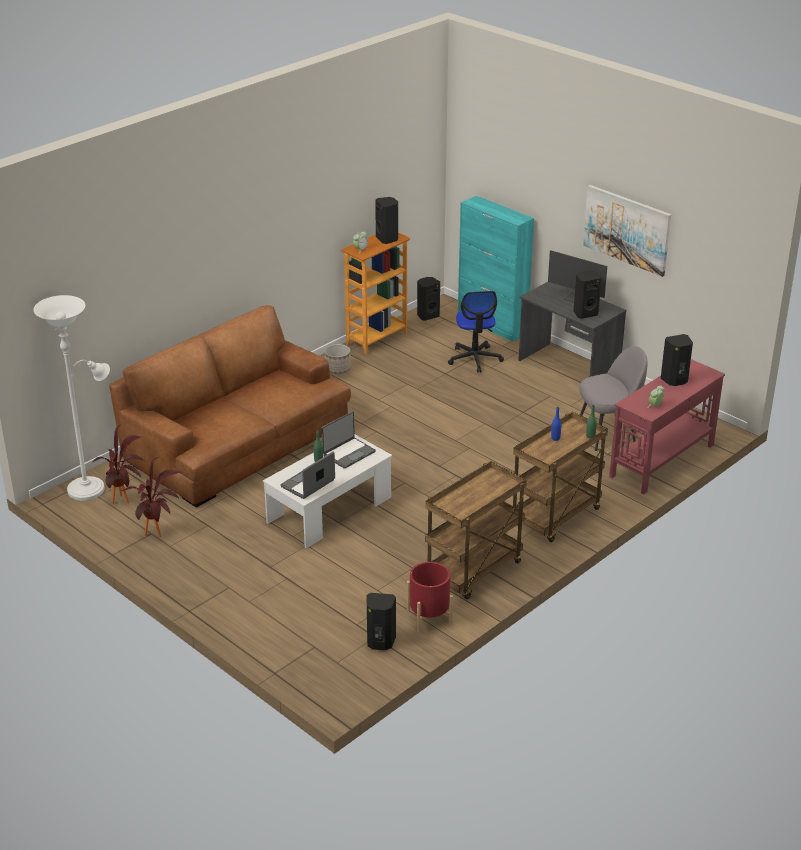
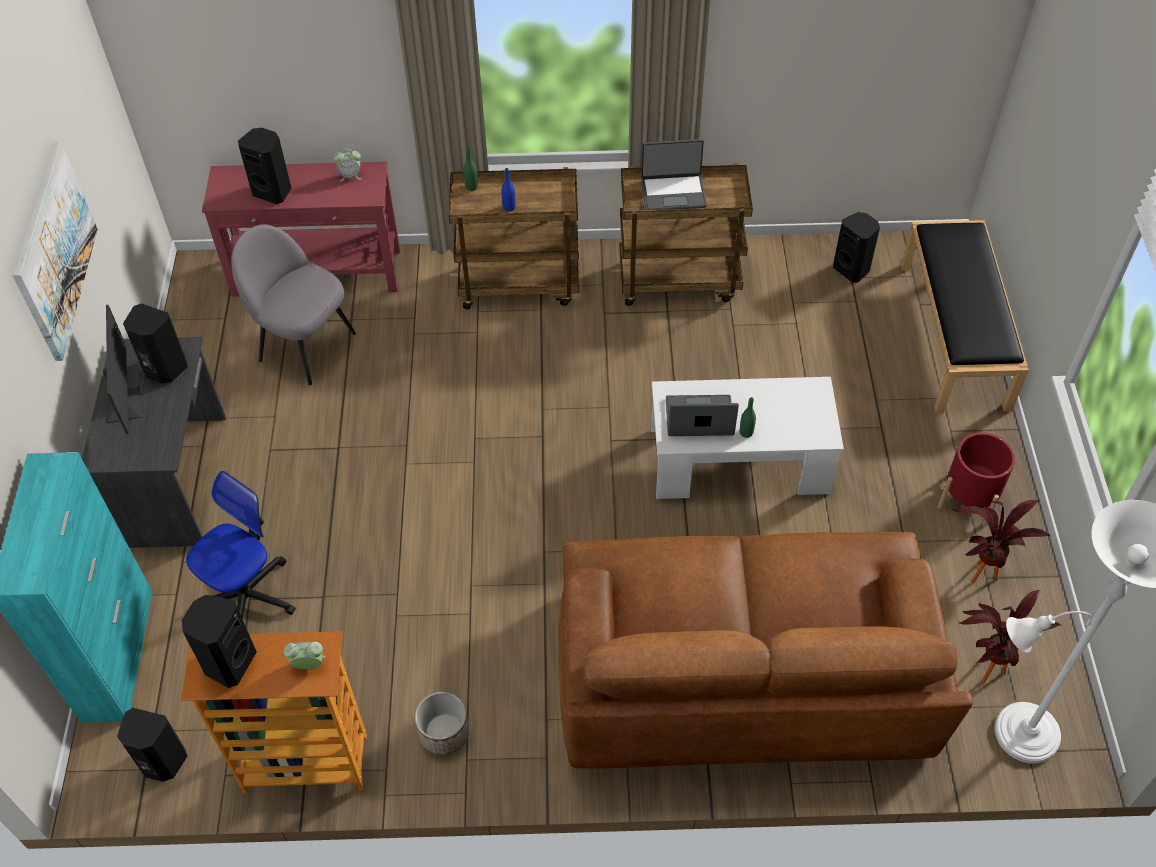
camera: 135 degrees left, 20 degrees up
(274, 641) = (955, 335): none -> black bench
(308, 484) = (795, 403): laptop -> laptop (673, 193)
(429, 617) = (778, 264): red planter -> red planter (968, 498)

